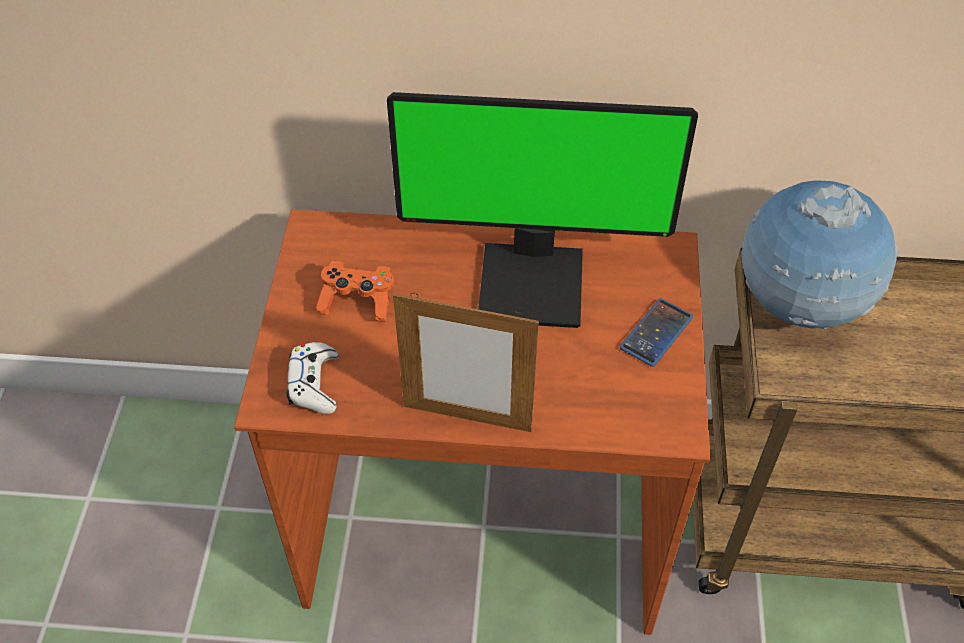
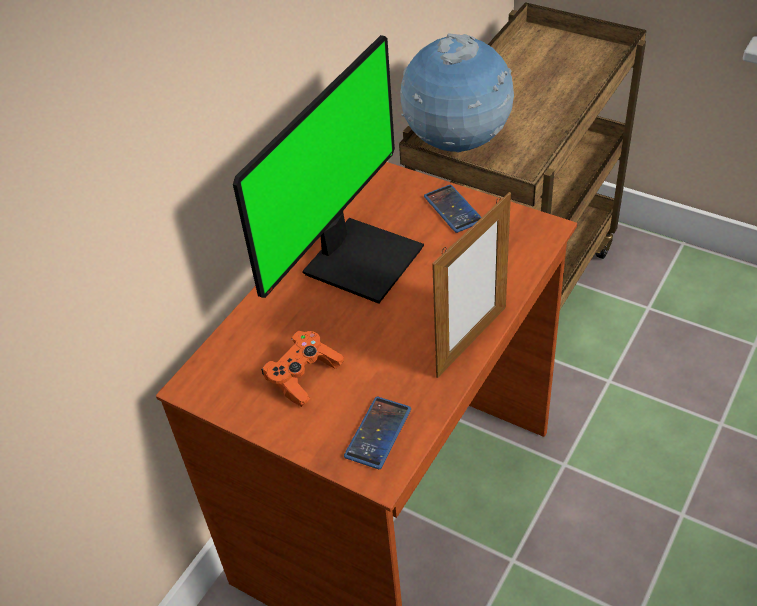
camera: 60 degrees left, 5 degrees down
(314, 384) = (378, 433): white game controller -> phone

